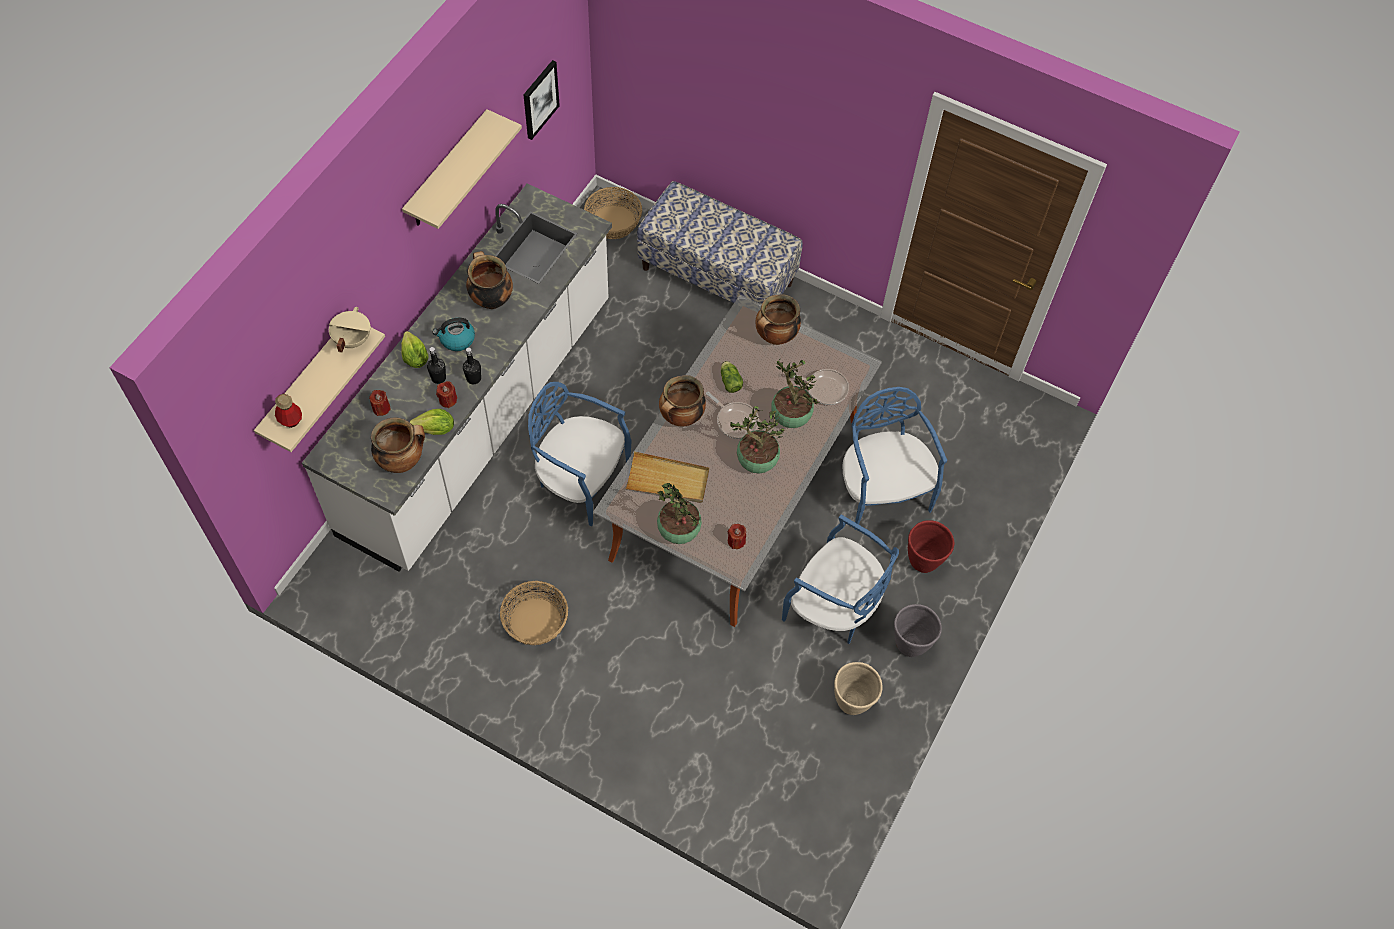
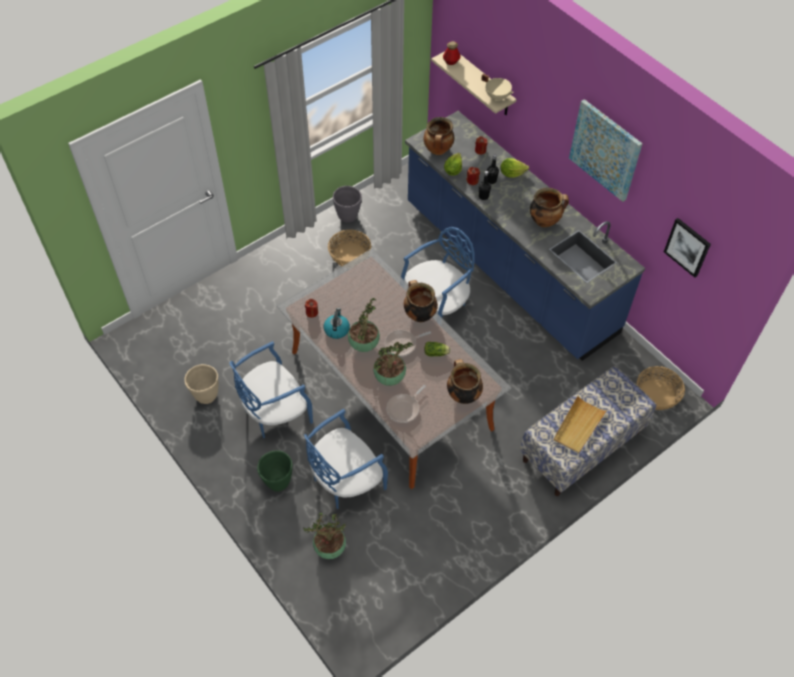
camera: 115 degrees right, 5 degrees down
(447, 171) = (605, 150): beige shelf -> picture
(456, 339) = (518, 196): kettle -> kettle (336, 329)
(479, 417) = (508, 268): white counter -> blue counter
(668, 480) = (375, 292): beige tray -> beige tray (578, 426)
(679, 532) = (334, 285): potted plant -> potted plant (329, 549)
(882, 491) = (345, 480): blue chair -> blue chair turned 135 degrees clockwise
(910, 644) = (224, 446): grey planter -> grey planter (348, 217)
(923, 561) = (278, 482): red planter -> green planter

